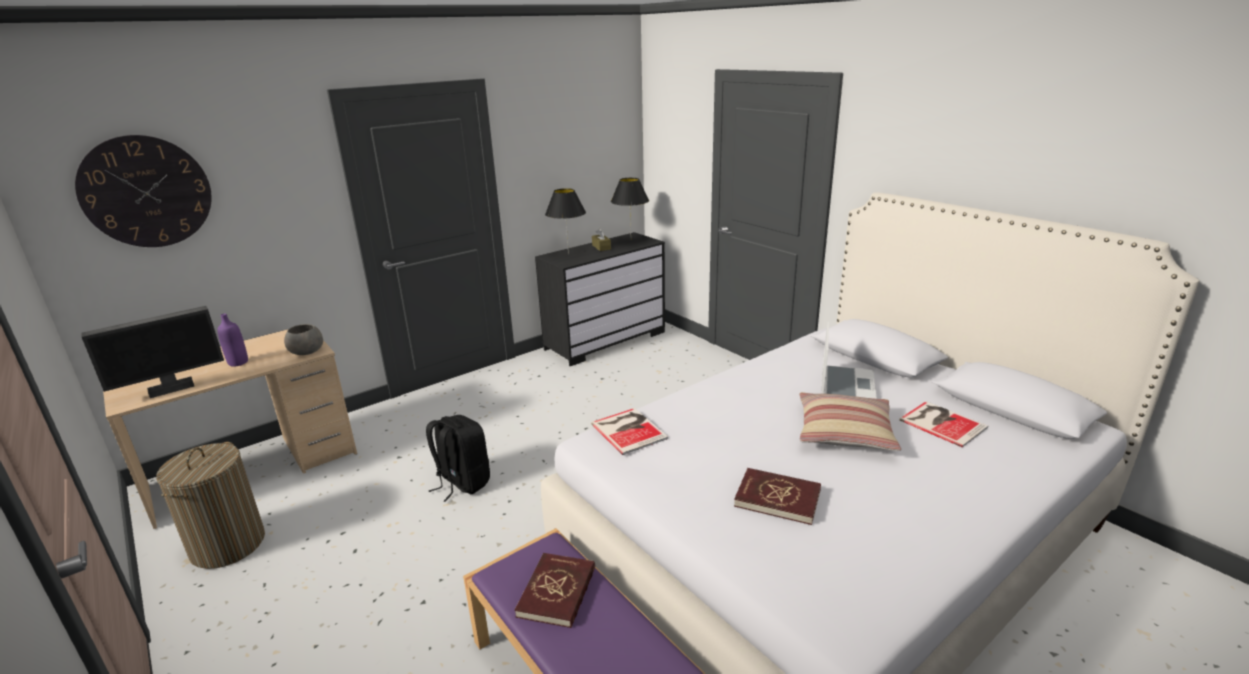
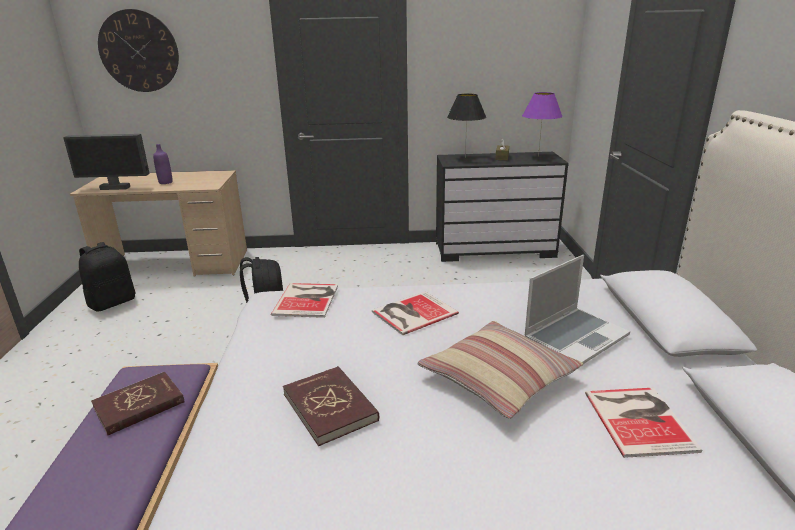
camera: 35 degrees right, 0 degrees up
(228, 544) = (112, 302): laundry basket -> black backpack
(307, 351) = (206, 185): grey bowl -> none
(631, 240) = (538, 156): black table lamp -> purple table lamp
(724, 409) = (412, 313): none -> book

